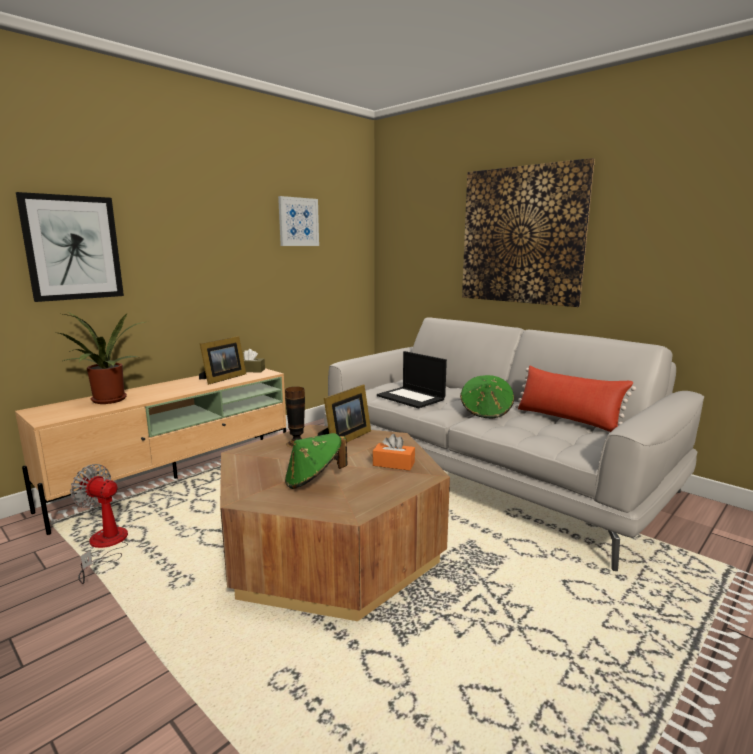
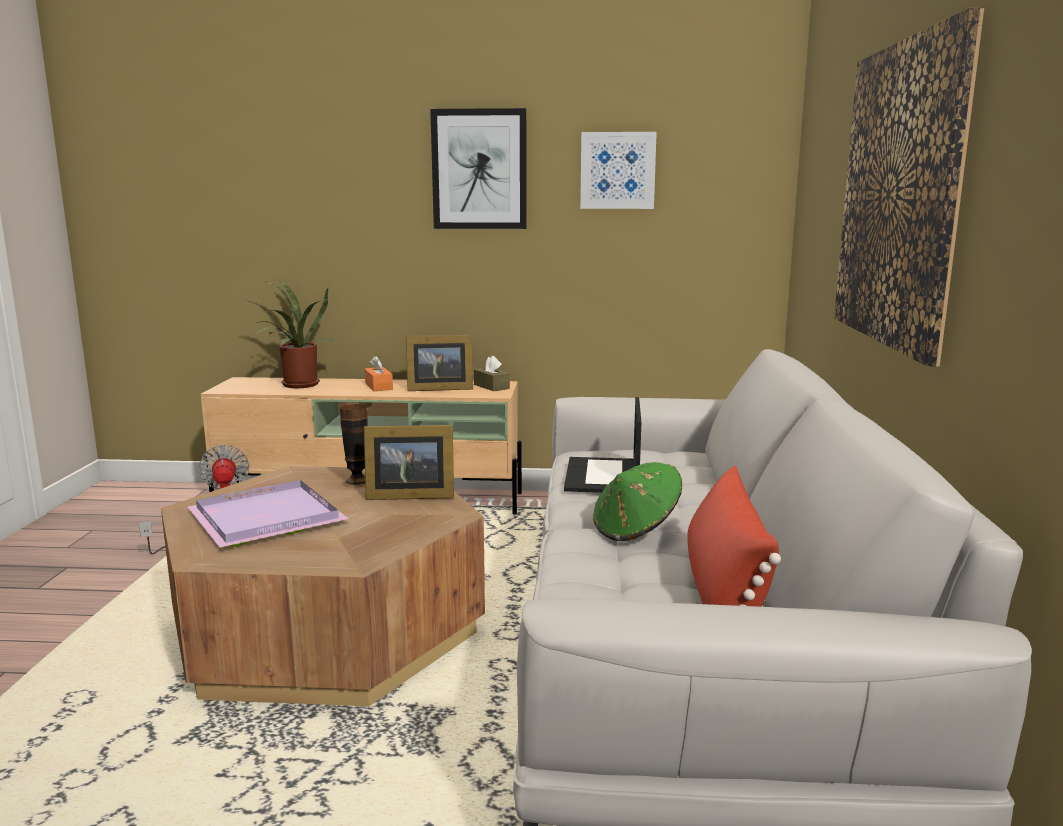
camera: 50 degrees right, 0 degrees up
(73, 248) = (297, 210): picture -> picture (479, 169)
(314, 480) = (265, 519): green hat -> purple tray
(393, 464) = (362, 538): orange tissue box -> orange tissue box (379, 386)

